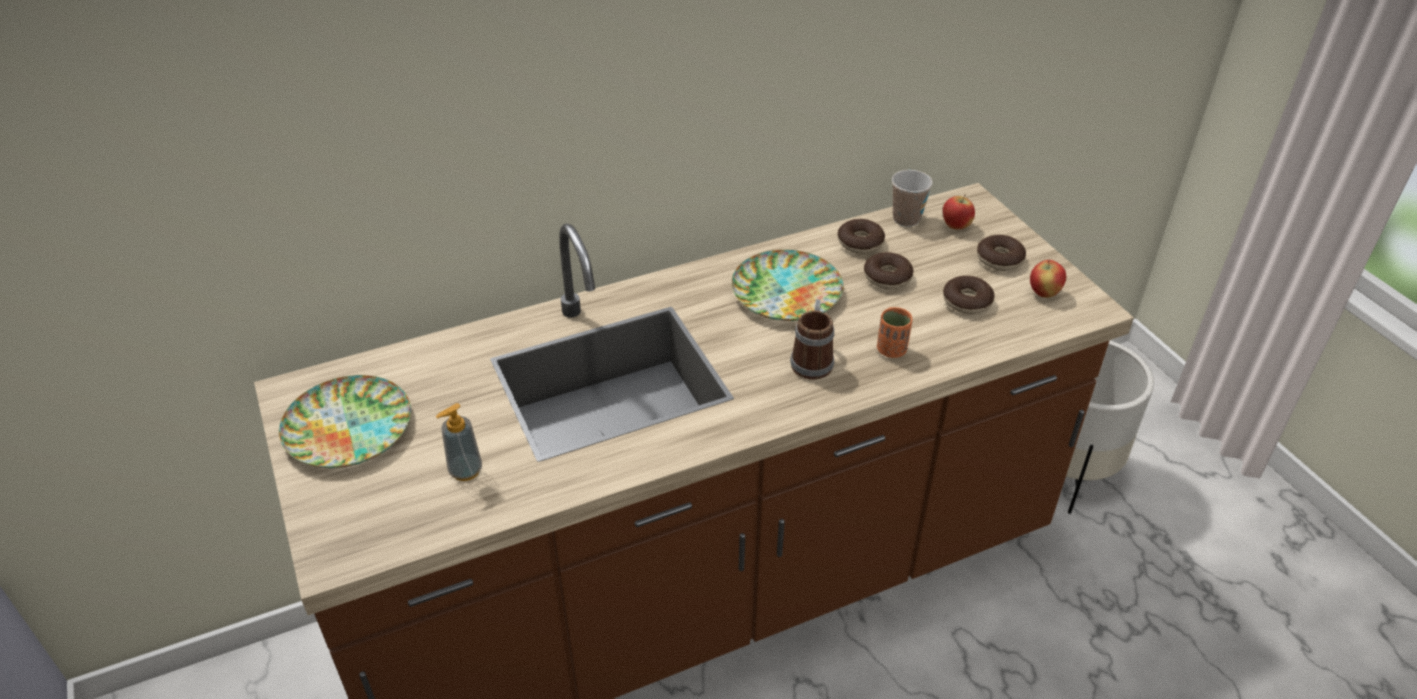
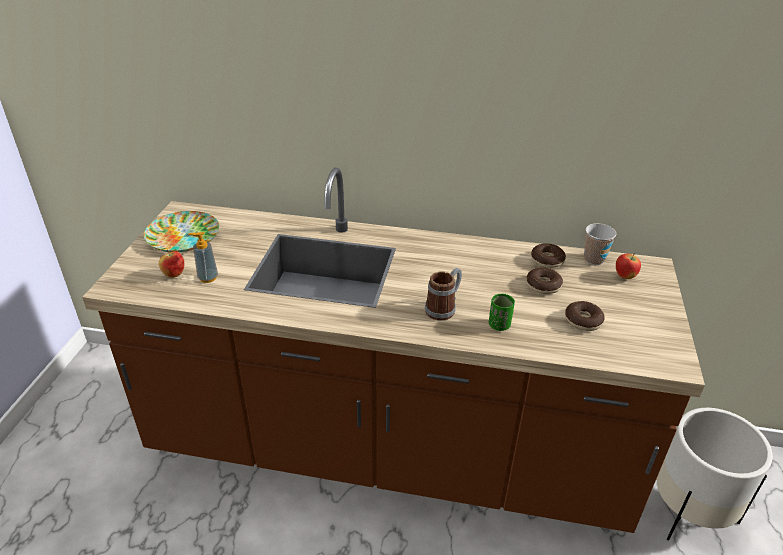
camera: 35 degrees right, 5 degrees down
(785, 292) = (469, 267): plate -> none
(891, 350) = (499, 325): orange cup -> green cup
(999, 259) = (636, 307): donut -> none
(1044, 293) = (647, 340): apple -> apple (174, 275)

